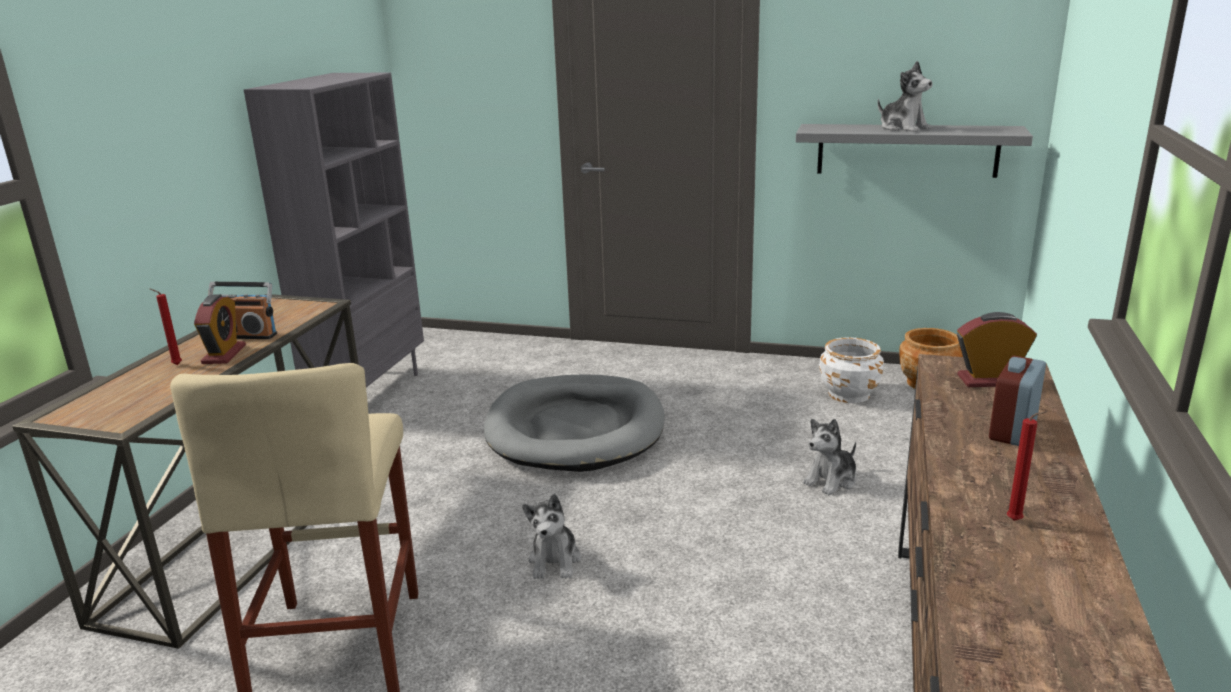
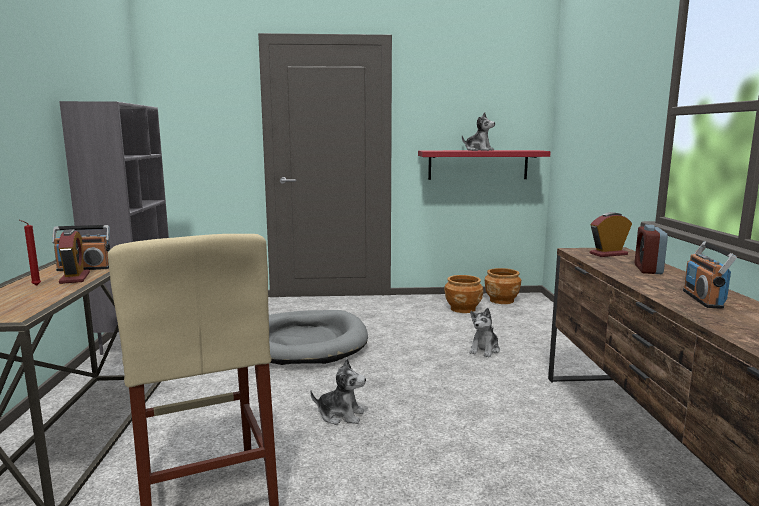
camera: 20 degrees left, 10 degrees down
(555, 561) = (340, 415): plush toy -> plush toy turned 60 degrees counterclockwise
(849, 394) = (463, 309): white planter -> brown planter
(907, 150) = (478, 164): grey shelf -> red shelf
(1017, 521) = (703, 299): red candle -> radio

